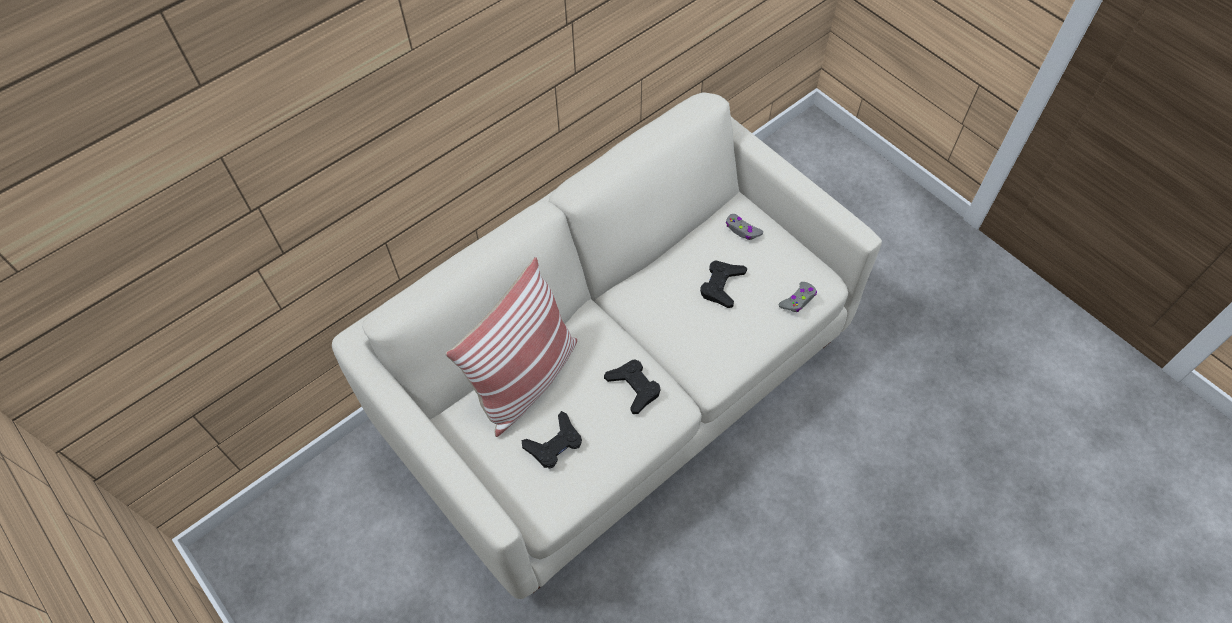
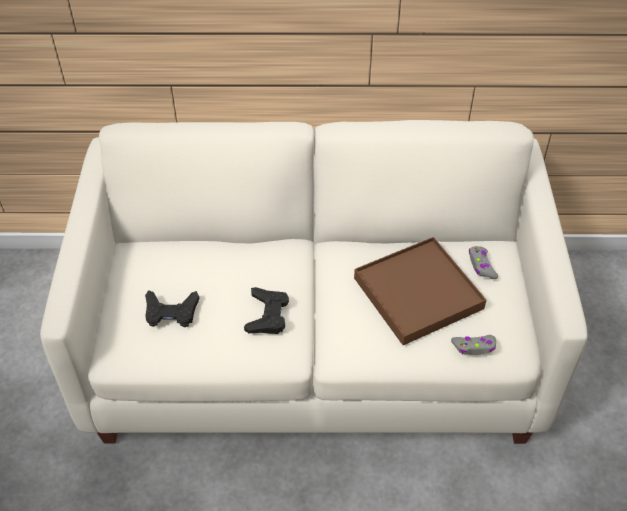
camera: 40 degrees right, 10 degrees down
(525, 380) = (200, 258): pillow -> none
(722, 285) = (418, 293): black game controller -> brown tray

